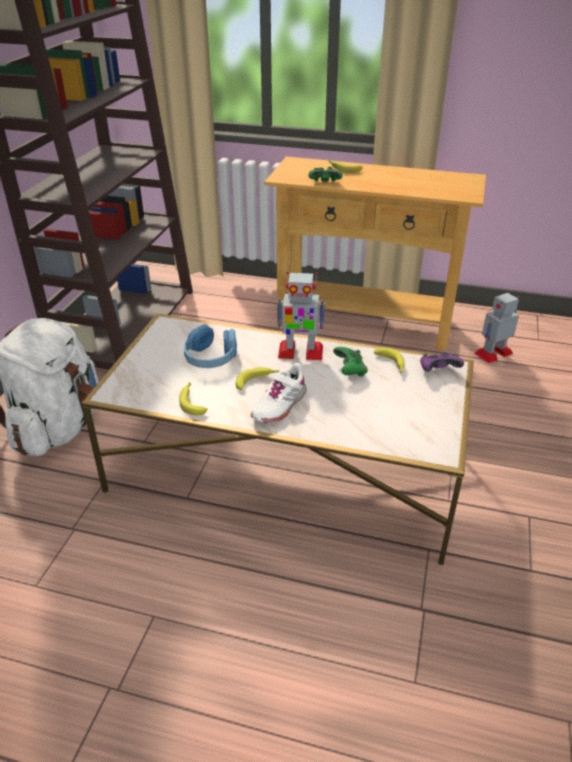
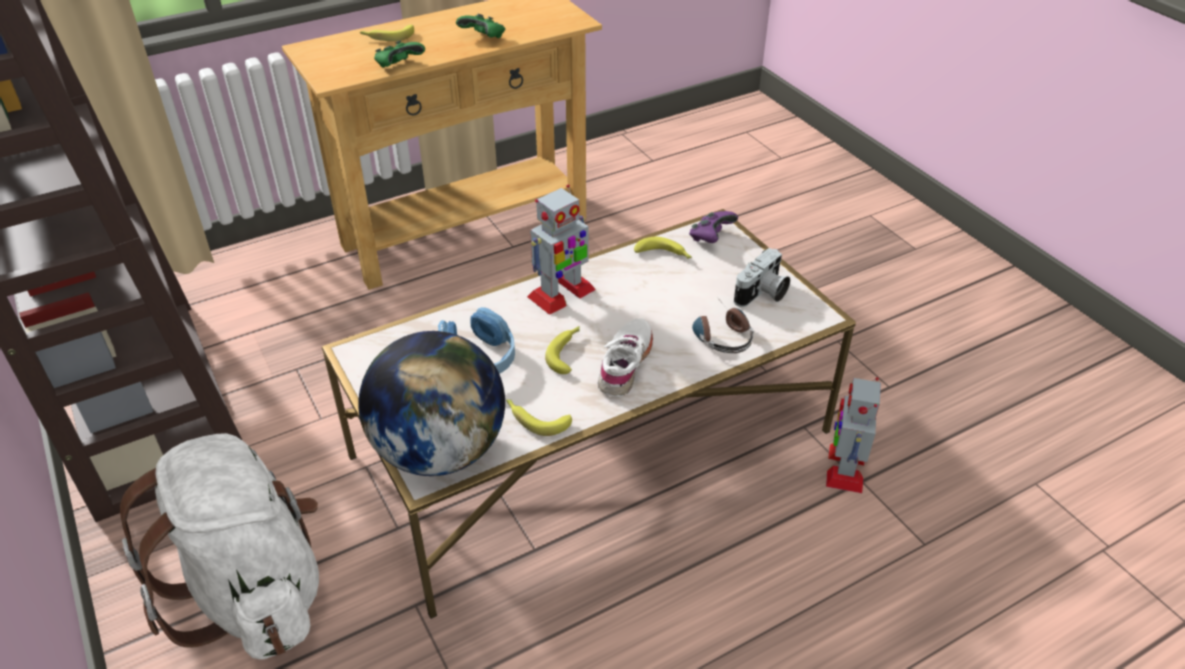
camera: 45 degrees left, 5 degrees up
(131, 386) = (439, 451): none -> globe
(279, 405) = (626, 363): white shoe -> white shoe turned 150 degrees counterclockwise
(350, 371) = (637, 284): green game controller -> green game controller (484, 38)
(357, 423) = (719, 333): none -> headphones
(421, 419) = (762, 294): none -> camera
(493, 353) = (631, 197): toy robot -> toy robot (845, 467)

